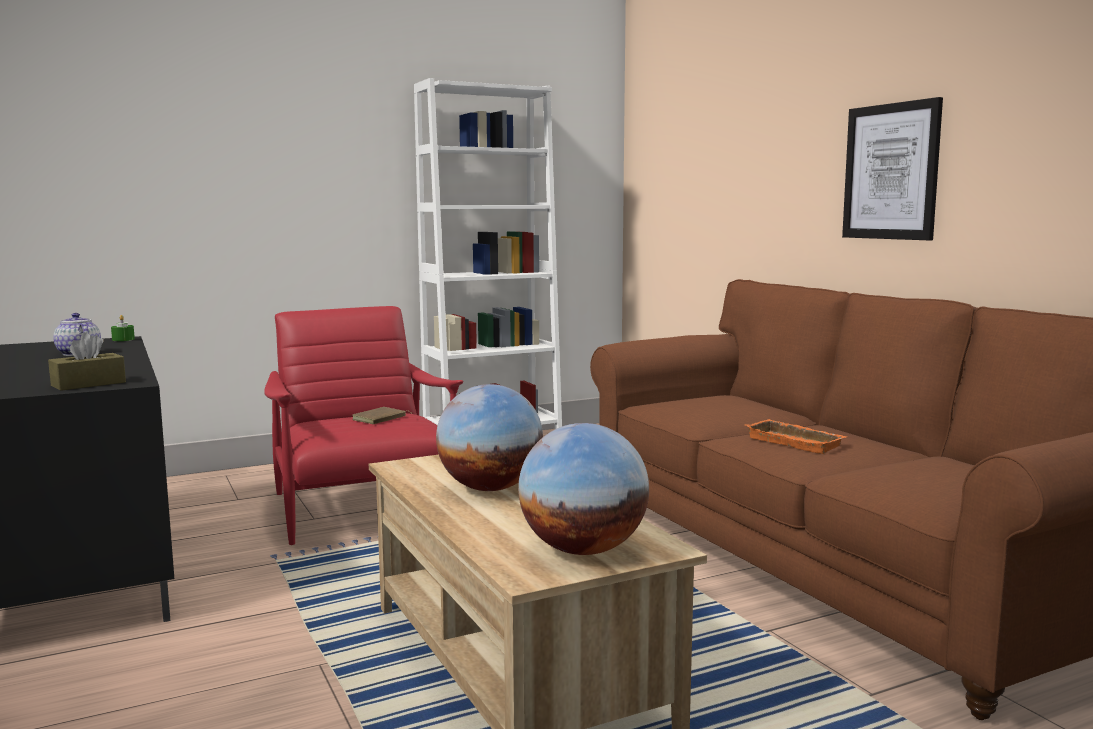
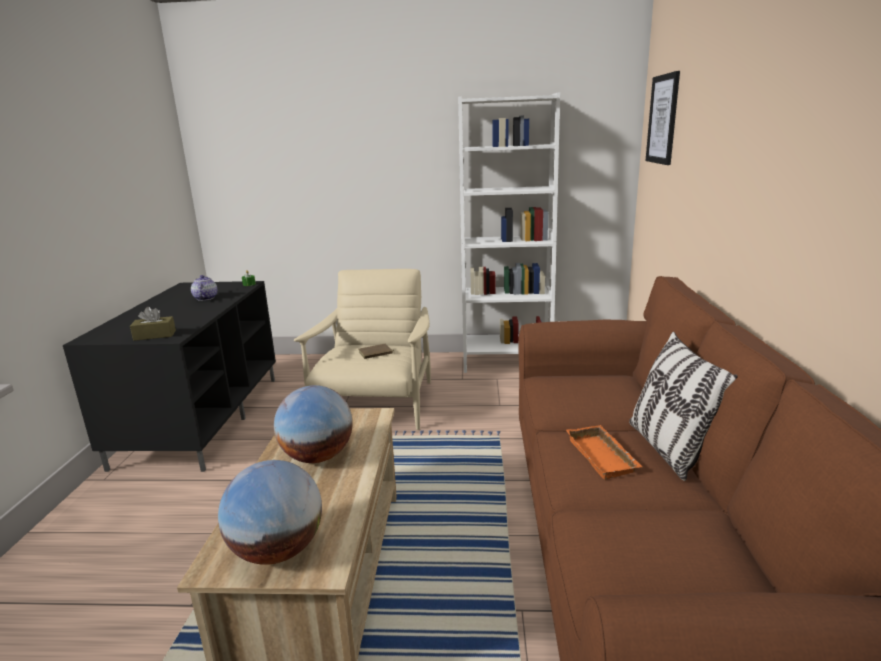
camera: 30 degrees right, 10 degrees up
(363, 510) = (376, 405): red armchair -> beige armchair
(842, 431) = (667, 449): none -> pillow
(891, 172) = (786, 201): picture -> picture (663, 119)

